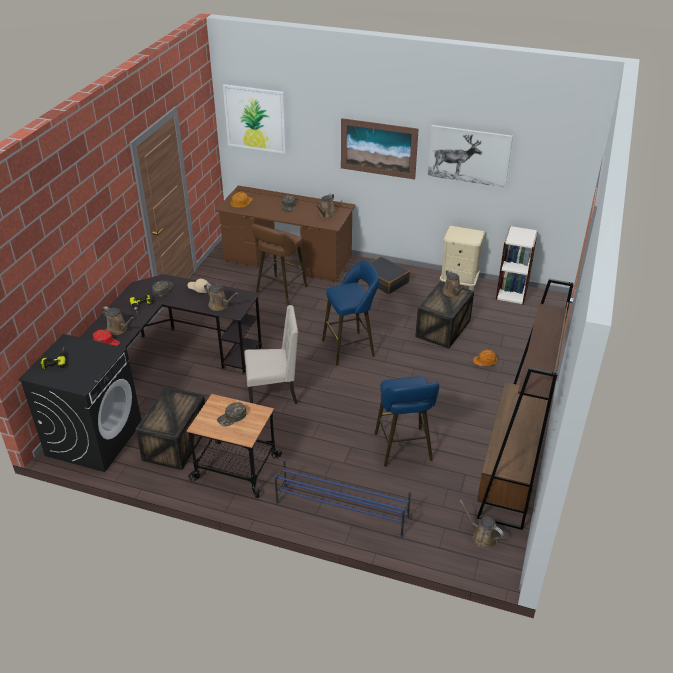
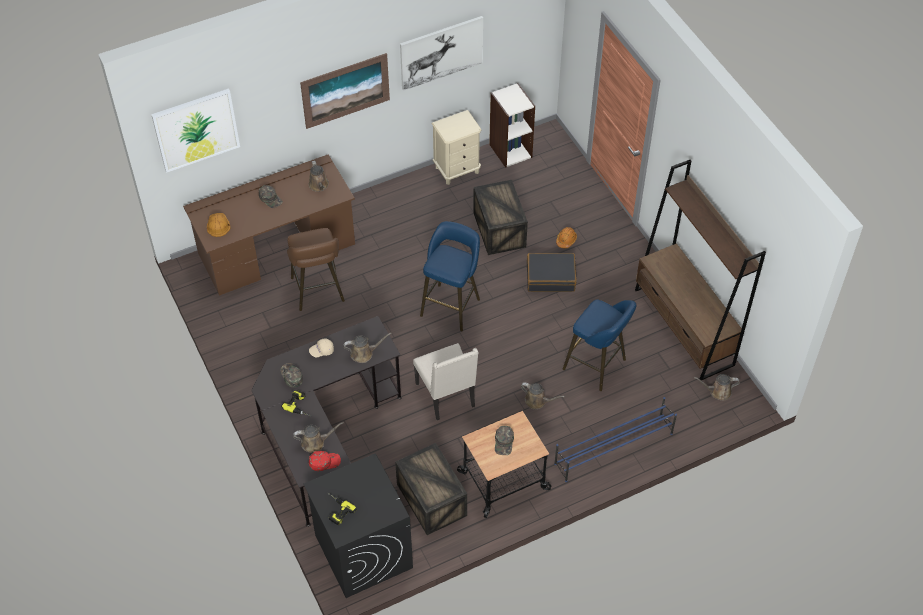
camera: 45 degrees left, 15 degrees up
(274, 393) = (447, 396): beige chair -> beige chair turned 120 degrees clockwise
(384, 281) = (394, 212): black suitcase -> black suitcase (550, 277)
(452, 292) = (497, 193): brown watering can -> brown watering can (537, 401)

